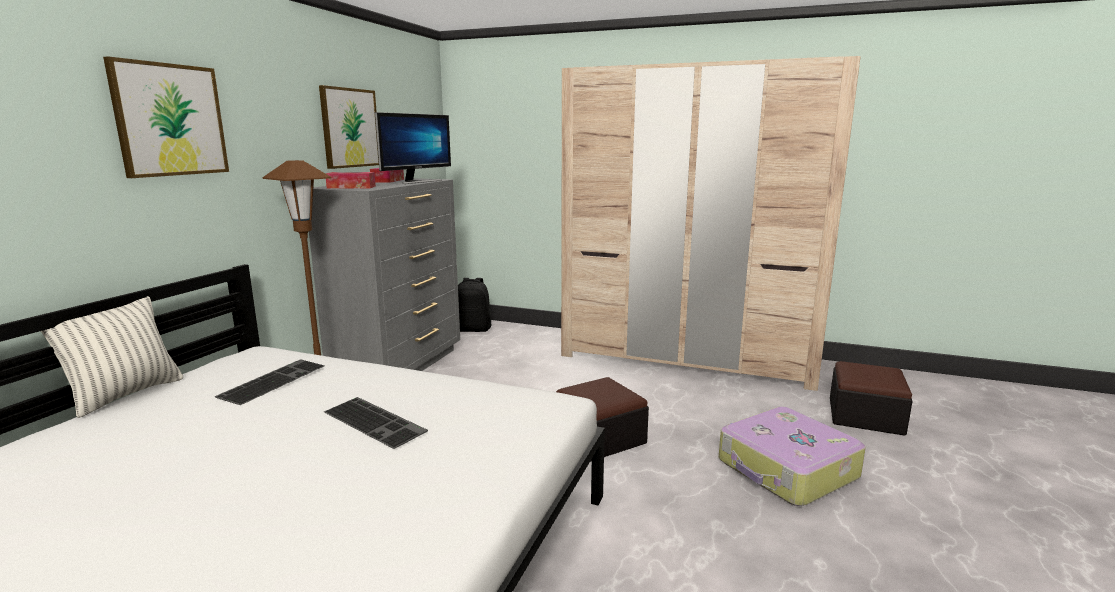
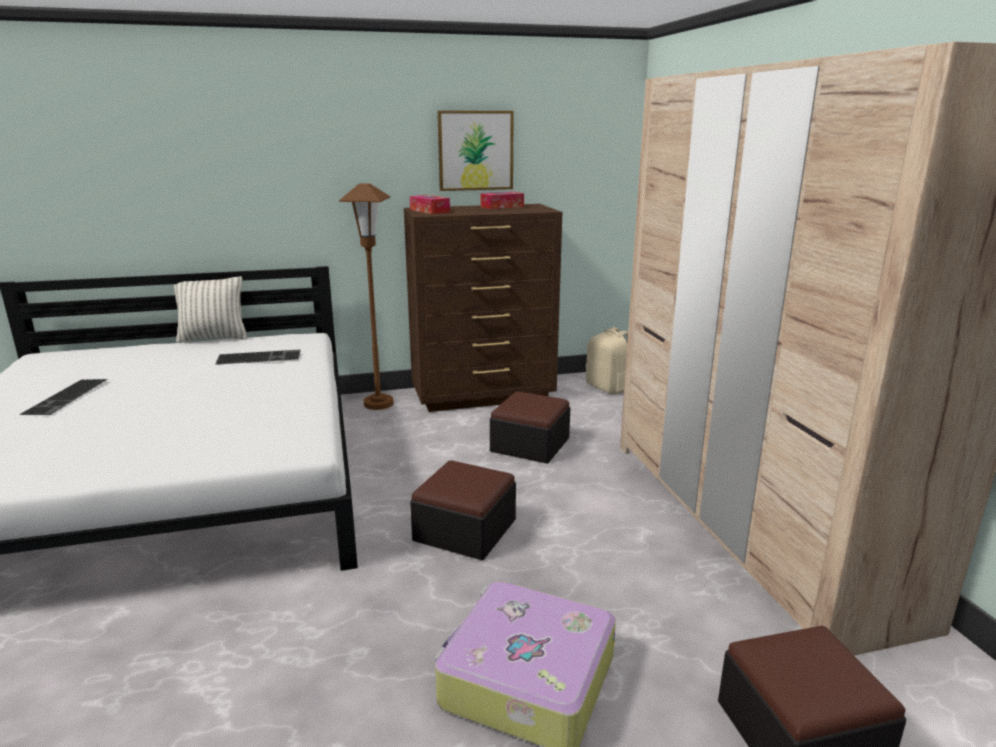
camera: 55 degrees right, 5 degrees up
(170, 120) = (278, 148): picture -> none
(376, 421) = (220, 404): keyboard -> keyboard (67, 397)
(401, 366) = (484, 395): grey dresser -> brown dresser
(417, 181) = (512, 211): monitor -> none
(473, 329) = (608, 388): black backpack -> beige backpack
(511, 378) = (530, 445): none -> ottoman

